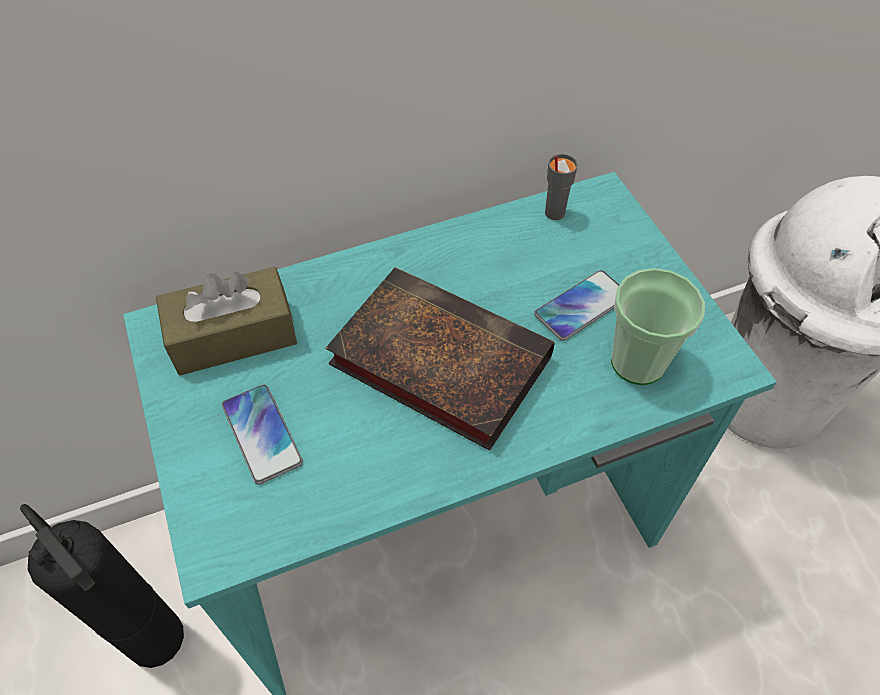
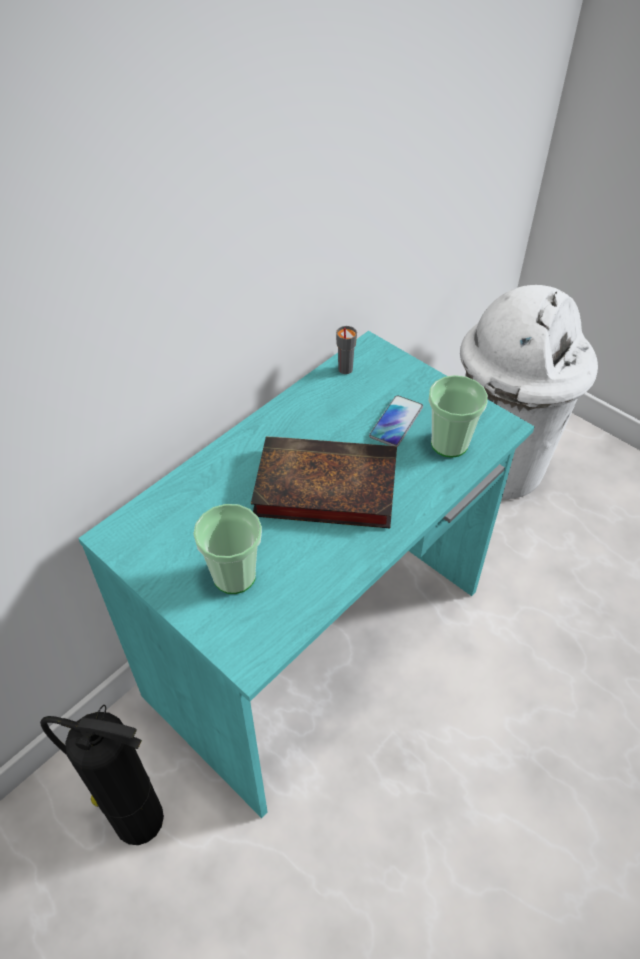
camera: 25 degrees left, 5 degrees down
(233, 336) = (172, 523): brown tissue box -> none
(262, 434) = (234, 576): phone -> cup

